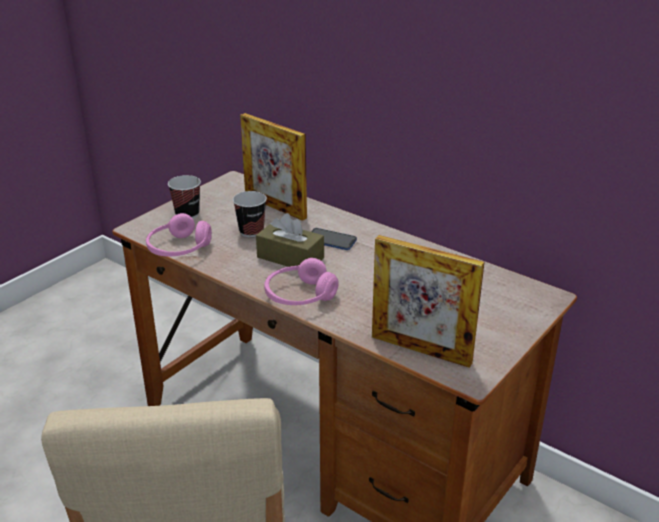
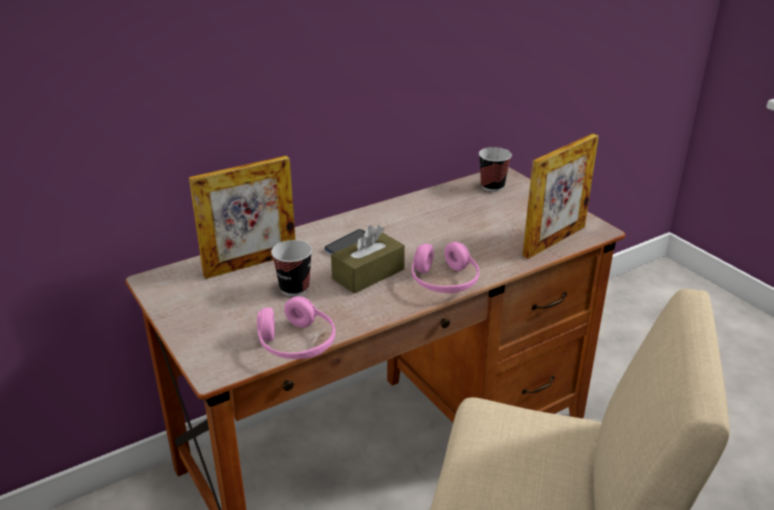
camera: 70 degrees left, 0 degrees up
(187, 214) = (214, 326): cup -> cup (492, 186)

